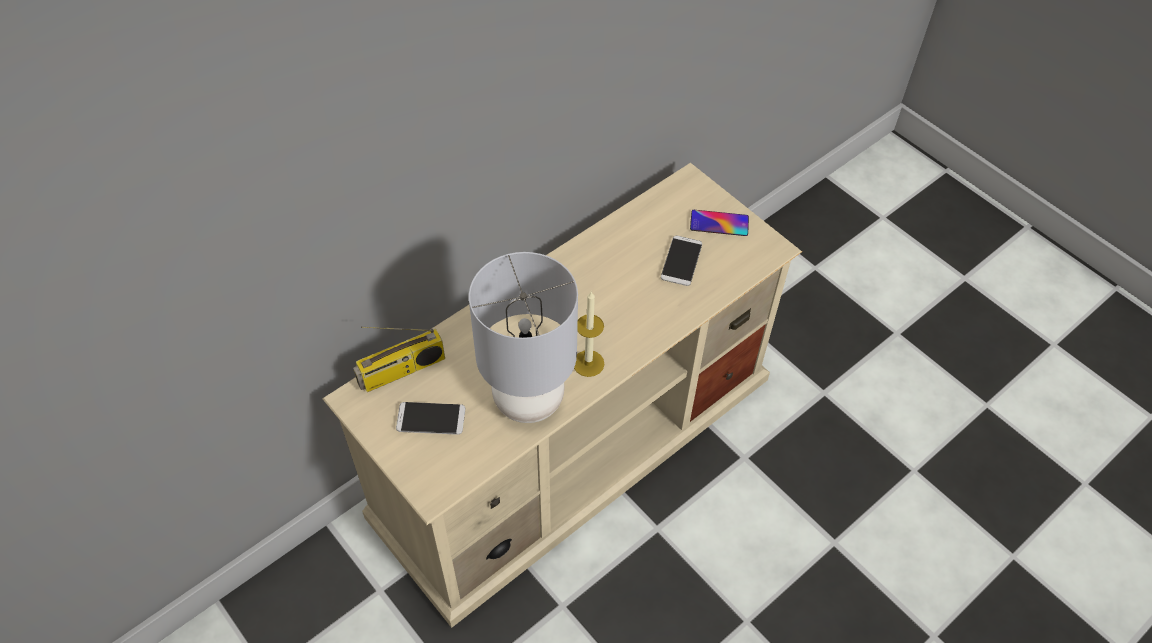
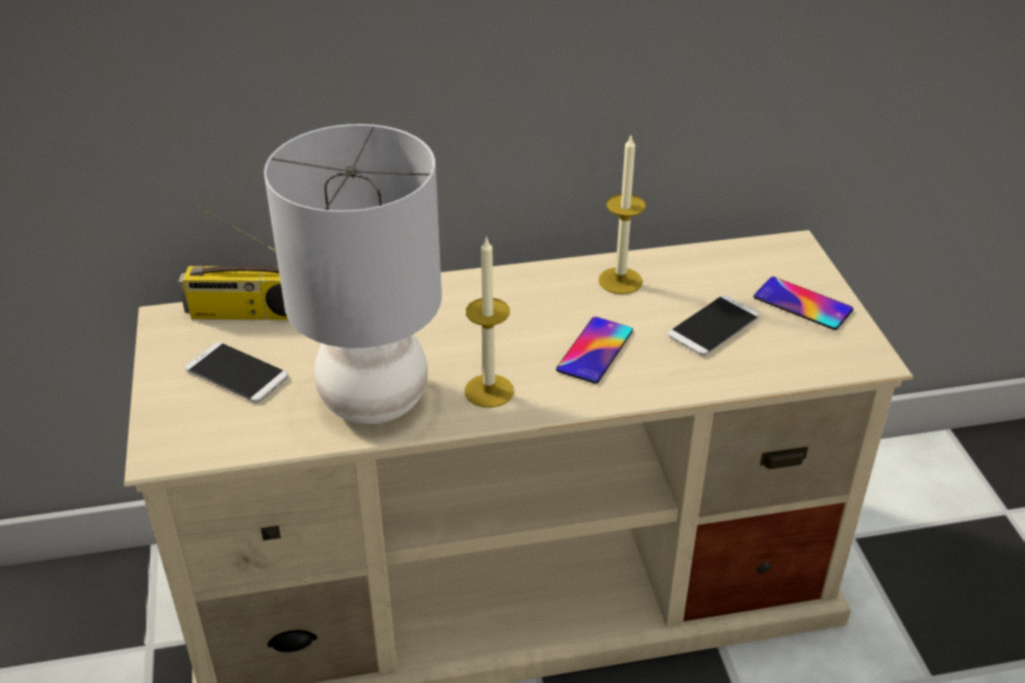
camera: 30 degrees right, 15 degrees down
(608, 248) = (620, 280): none -> candle
(627, 307) = (595, 350): none -> phone

